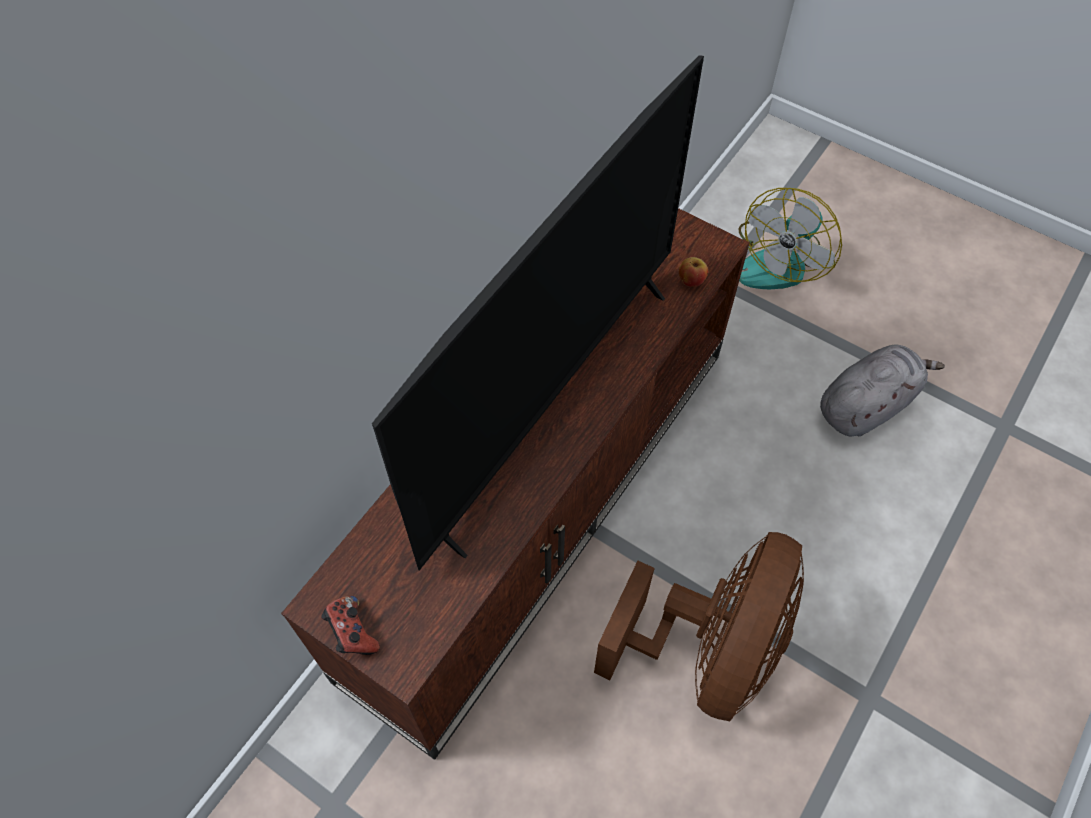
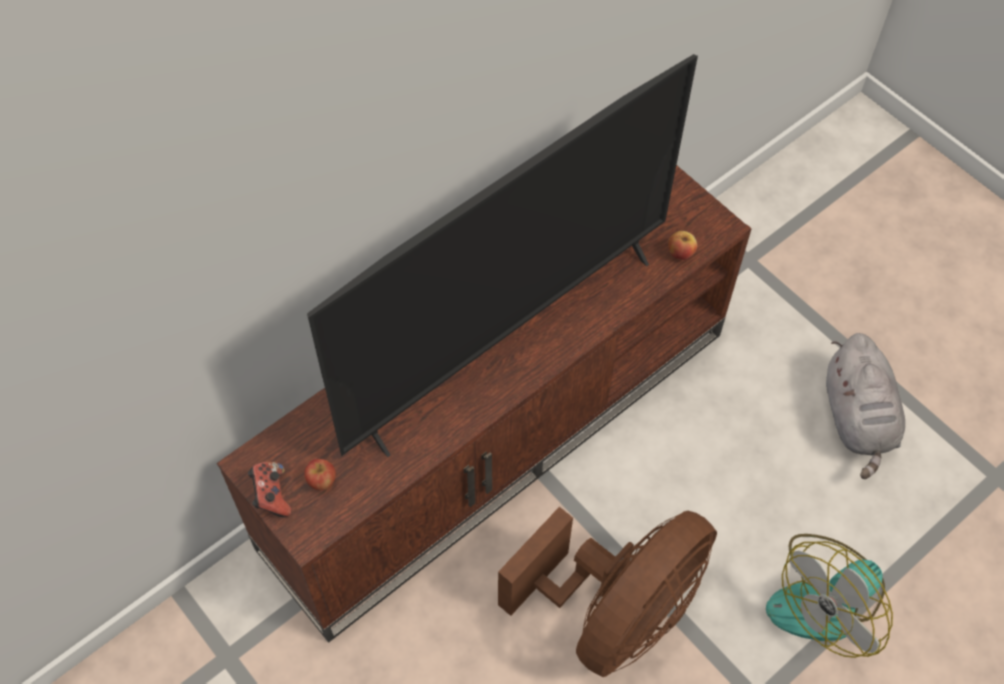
camera: 15 degrees right, 0 degrees up
(402, 602) = (321, 481): none -> apple
(779, 260) = (818, 251): fan -> fan (827, 600)
(866, 404) = (857, 419): grey plush toy -> grey plush toy turned 105 degrees clockwise

